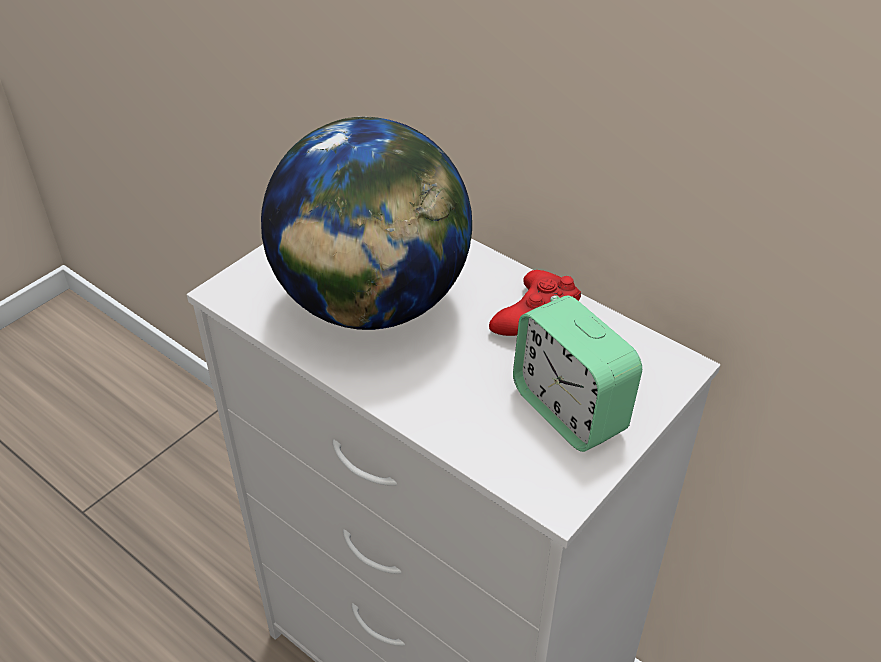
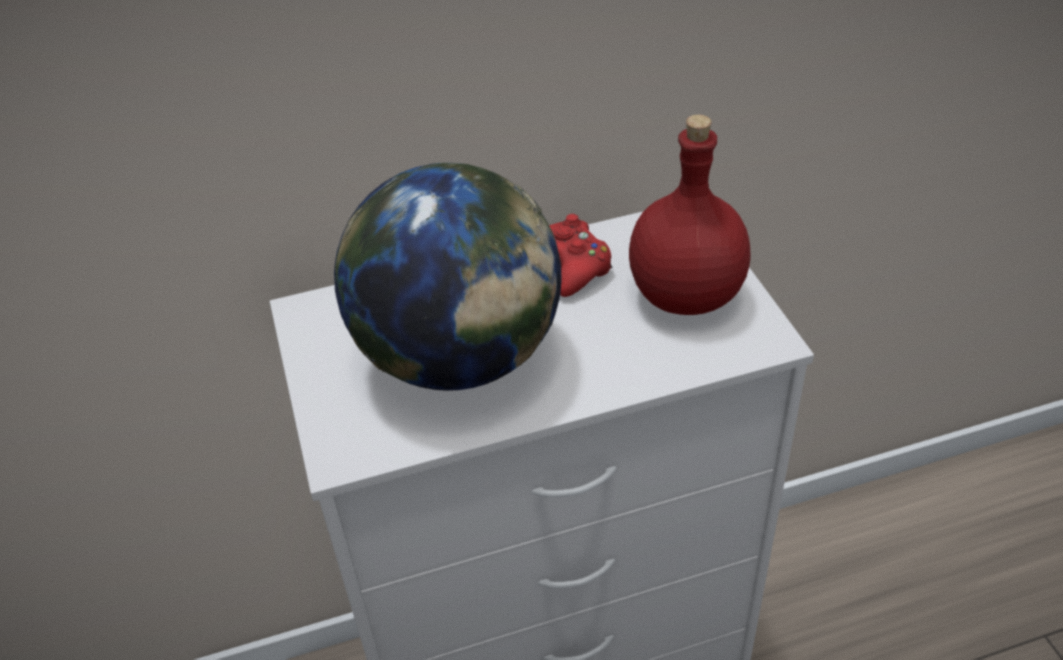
camera: 55 degrees left, 0 degrees up
(569, 410) = (686, 294): alarm clock -> red bottle

